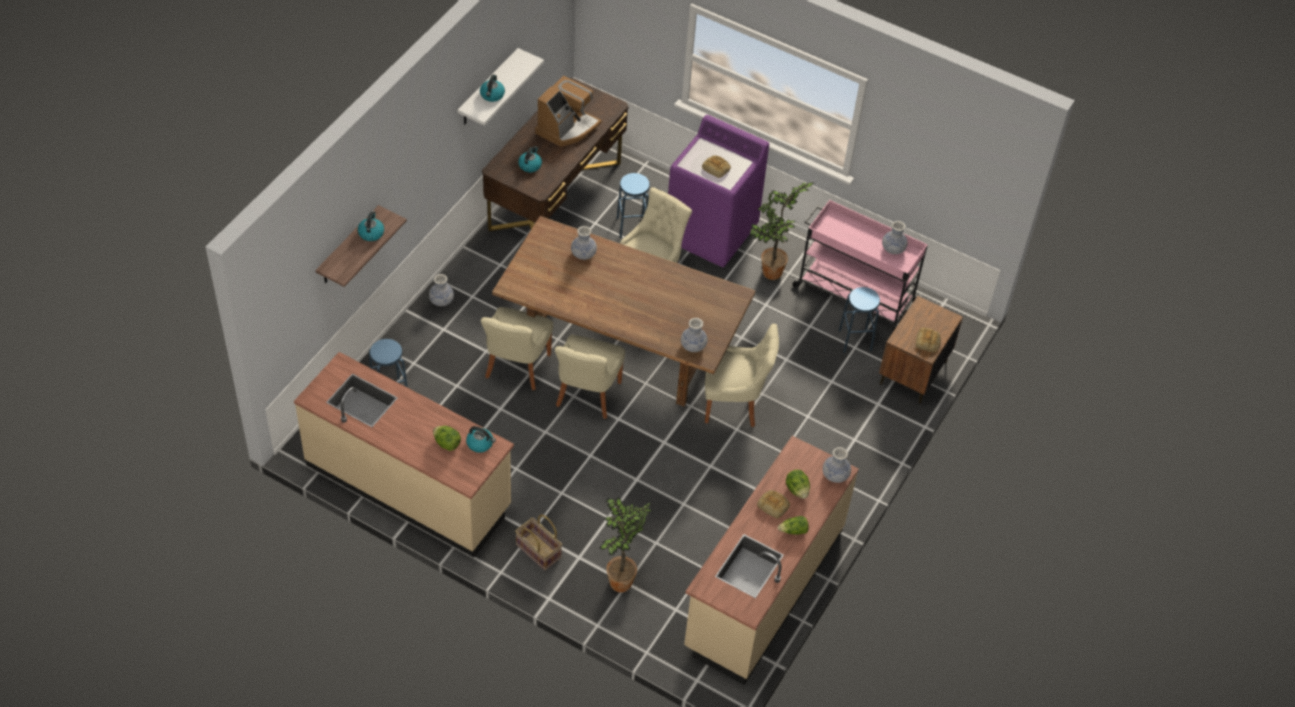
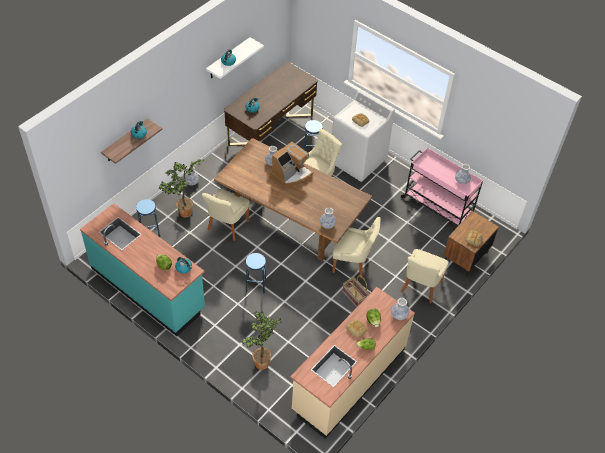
camera: 10 degrees right, 0 degrees up
(409, 486) = (148, 288): beige counter -> turquoise counter
(537, 551) = (215, 337): basket -> basket (354, 297)
(567, 128) = (279, 89): coffee machine -> coffee machine (291, 174)
(587, 396) = (265, 247): beige chair -> beige chair (420, 287)
(711, 233) = (358, 161): purple washing machine -> white washing machine
(771, 274) = (389, 189): potted plant -> potted plant (184, 214)
(855, 340) = (433, 234): blue stool -> blue stool (256, 285)

